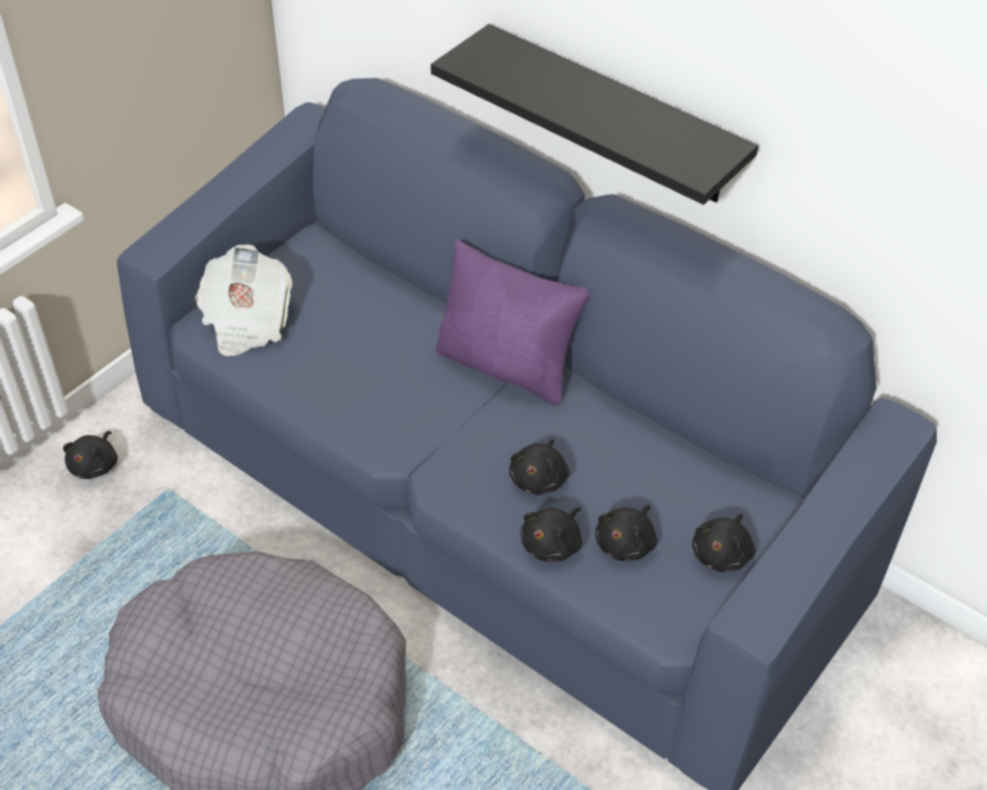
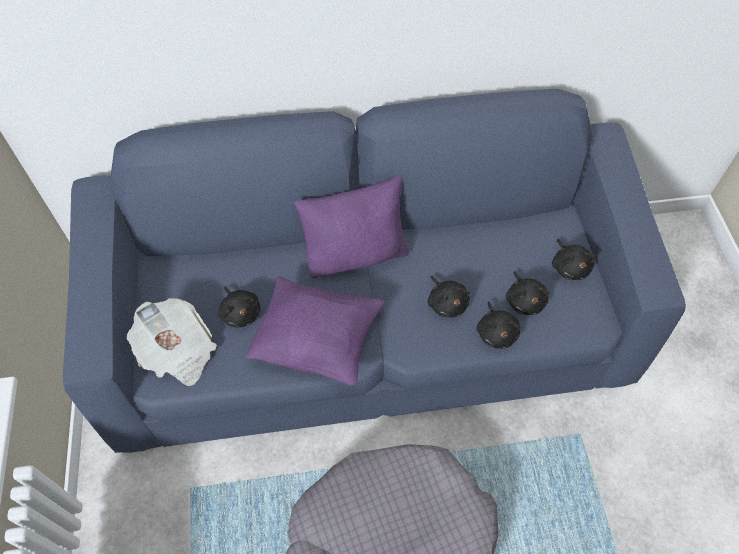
camera: 45 degrees left, 10 degrees up
(95, 465) = (127, 516): black plush toy -> black plush toy (240, 312)
(370, 410) = (317, 342): none -> purple pillow
(613, 116) = (355, 55): black shelf -> none

